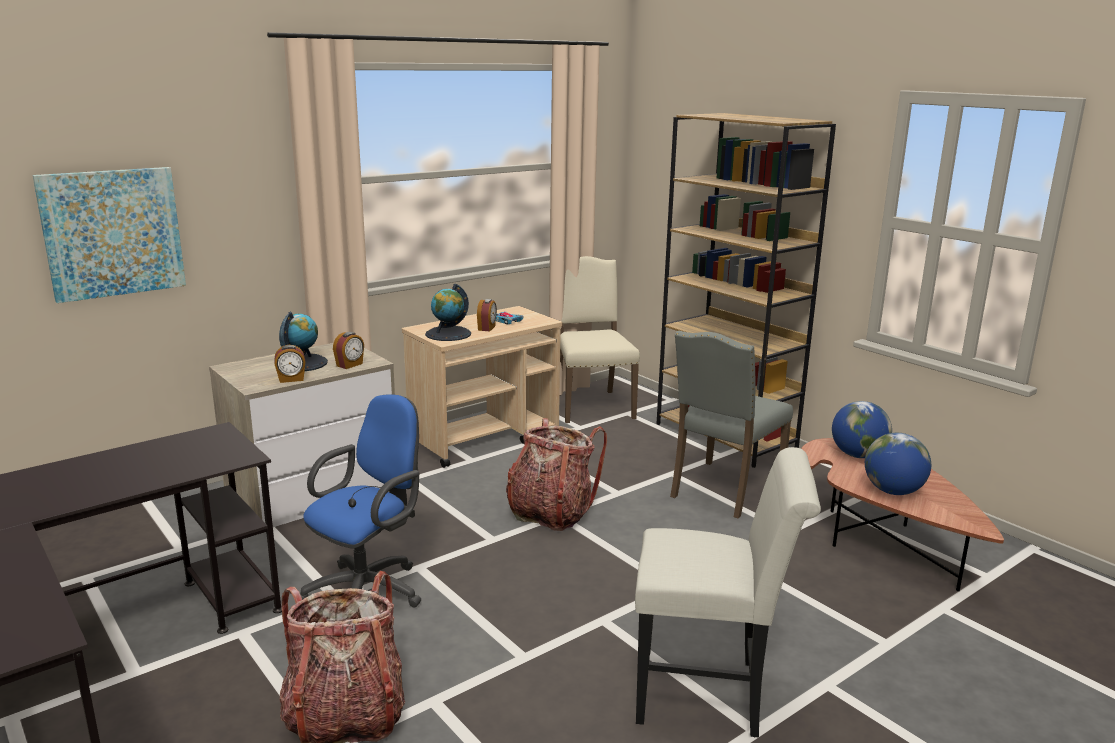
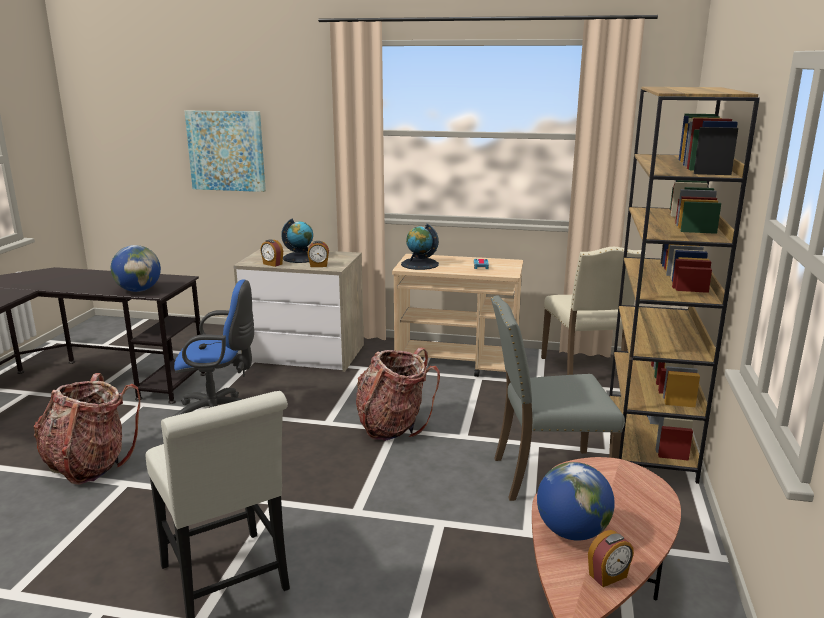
camera: 50 degrees right, 0 degrees up
(487, 328) = (454, 267): alarm clock -> alarm clock (608, 576)
(591, 405) = (585, 371): beige chair -> beige chair turned 135 degrees clockwise
(858, 455) = (623, 490): globe -> globe (138, 290)

